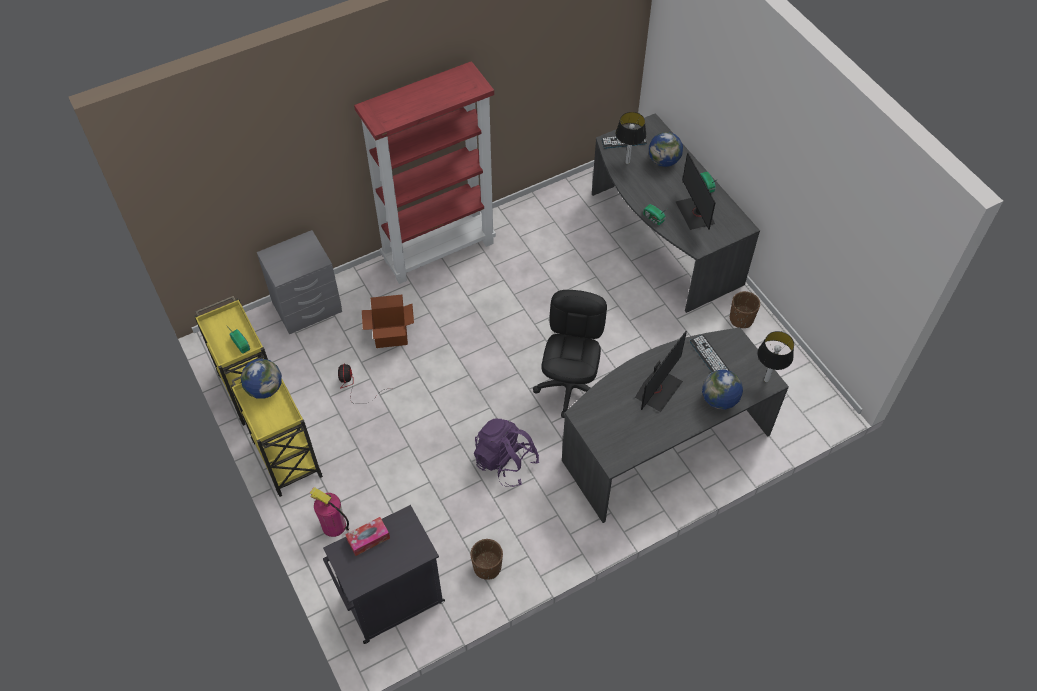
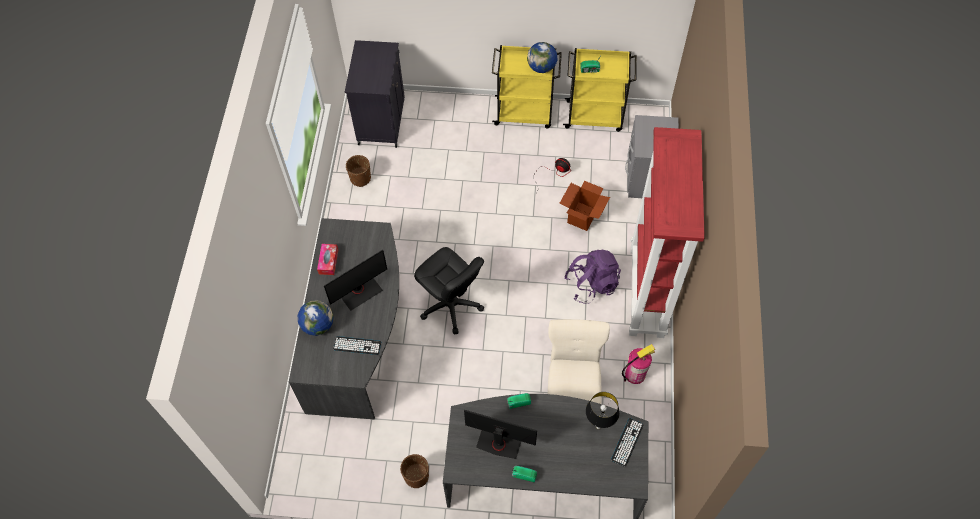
camera: 125 degrees right, 5 degrees up
(333, 525) = (454, 115): fire extinguisher -> fire extinguisher (635, 374)
(368, 539) = (384, 64): tissue box -> tissue box (328, 261)
(505, 462) = (424, 229): purple backpack -> purple backpack (591, 284)
(578, 255) = (572, 392): none -> beige chair
(657, 389) = (359, 291): monitor -> monitor turned 105 degrees counterclockwise
(663, 161) = (579, 460): globe -> none
(766, 380) = (306, 370): table lamp -> none

